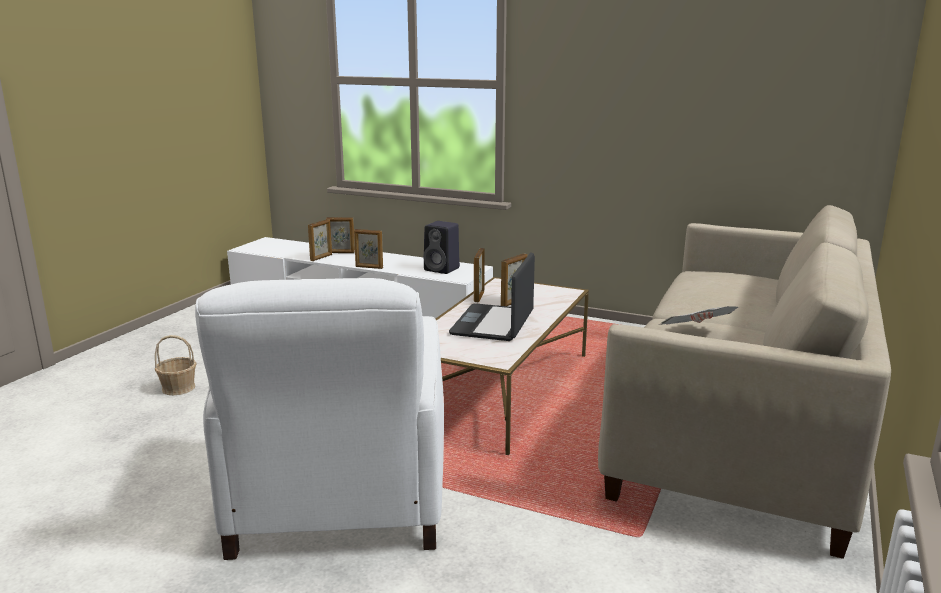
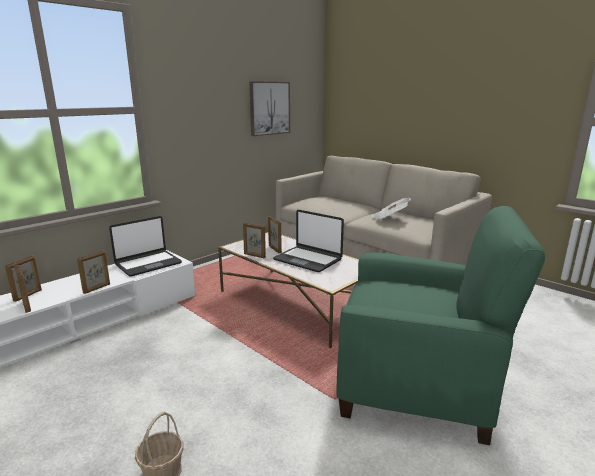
camera: 70 degrees left, 0 degrees up
(338, 499) = (416, 384): white armchair -> green armchair
(443, 269) = (148, 264): black speaker -> laptop
(734, 96) = (269, 108): none -> picture

